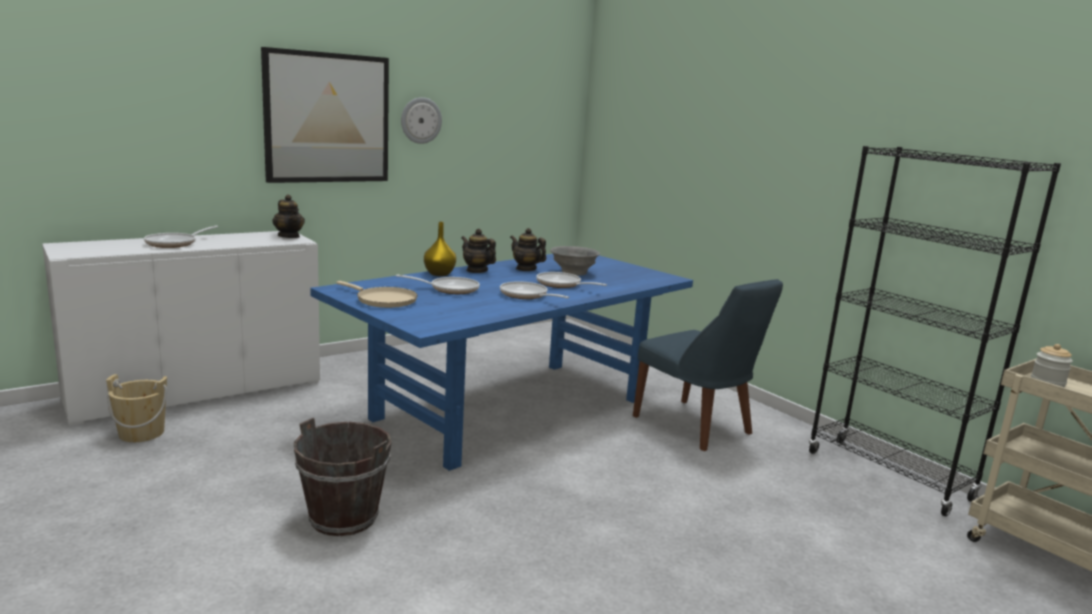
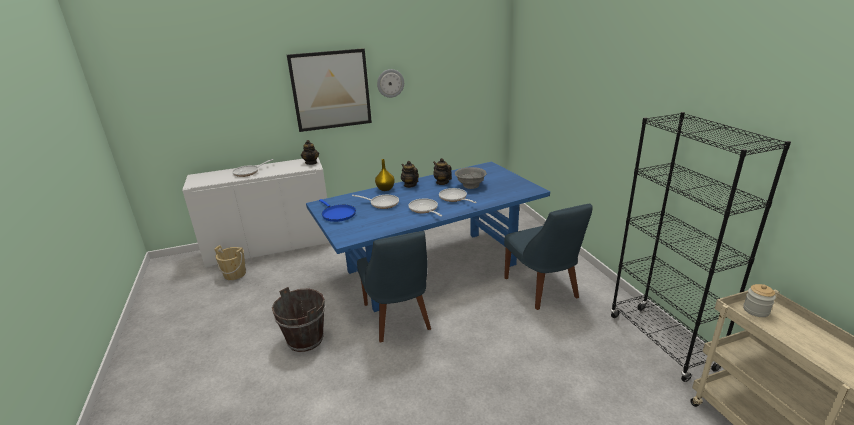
camera: 20 degrees right, 10 degrees up
(383, 300) = (337, 214): beige frying pan -> blue frying pan
(495, 476) = (398, 318): none -> blue chair

